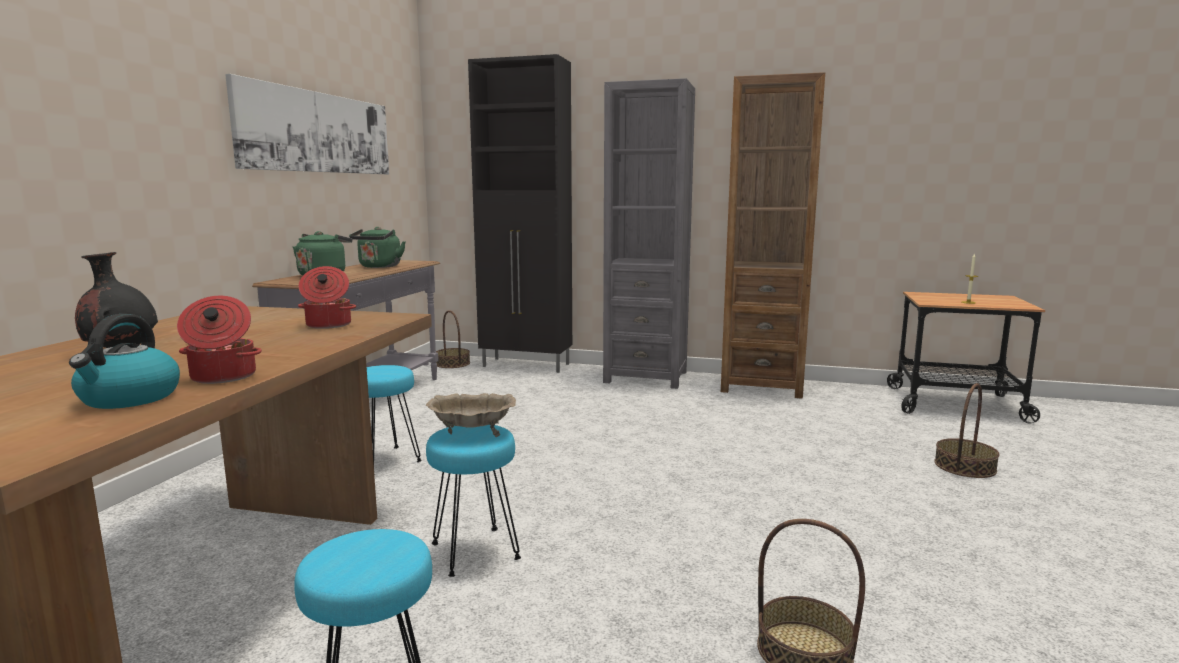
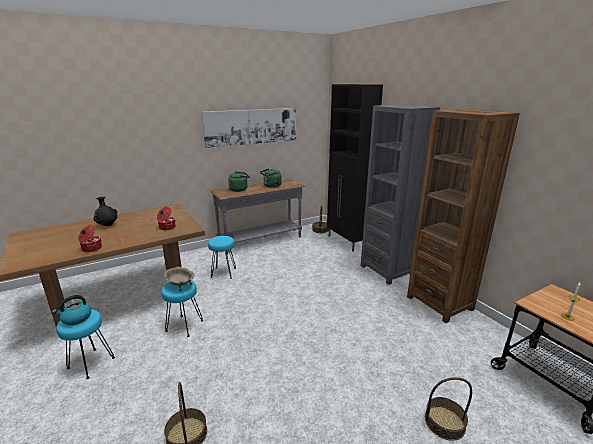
camera: 45 degrees right, 10 degrees up
(129, 398) = (63, 251): kettle -> kettle (76, 318)

